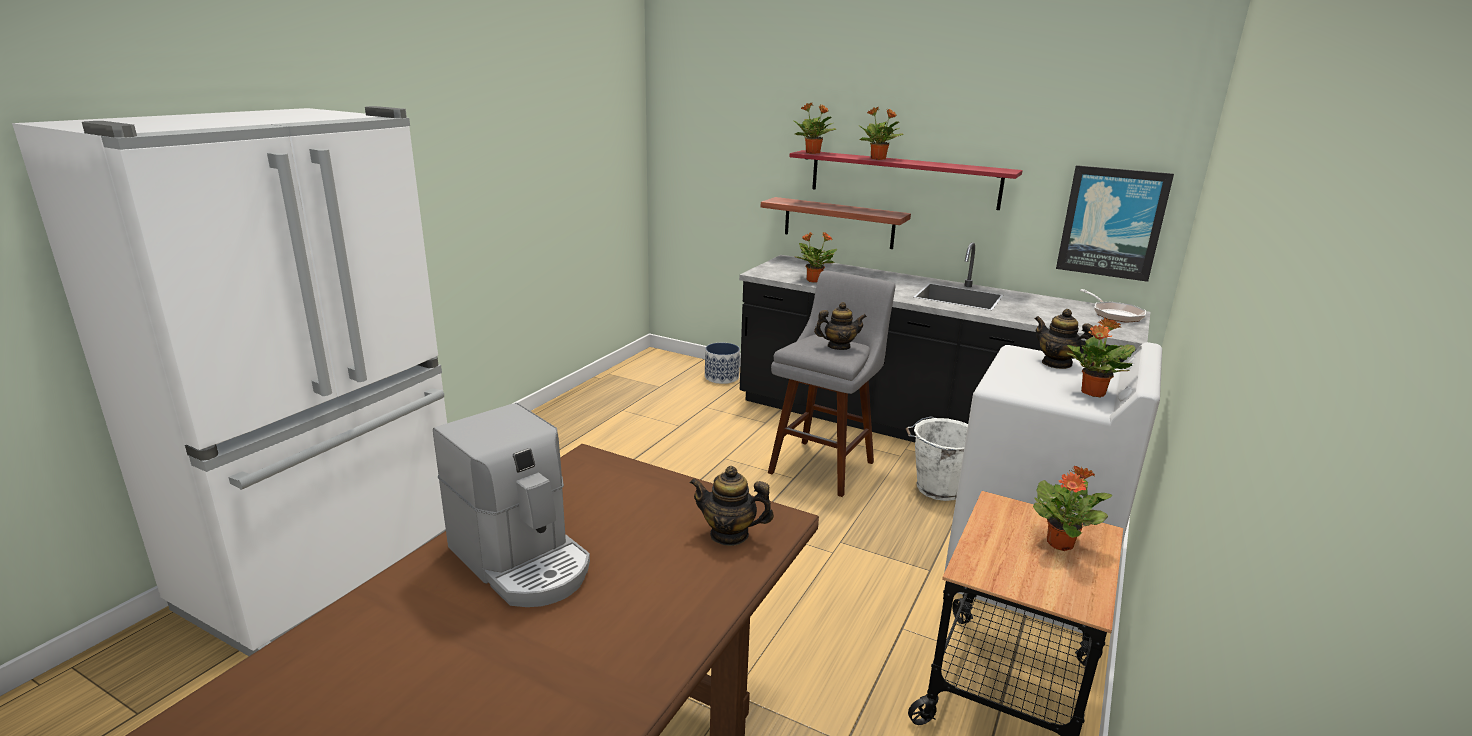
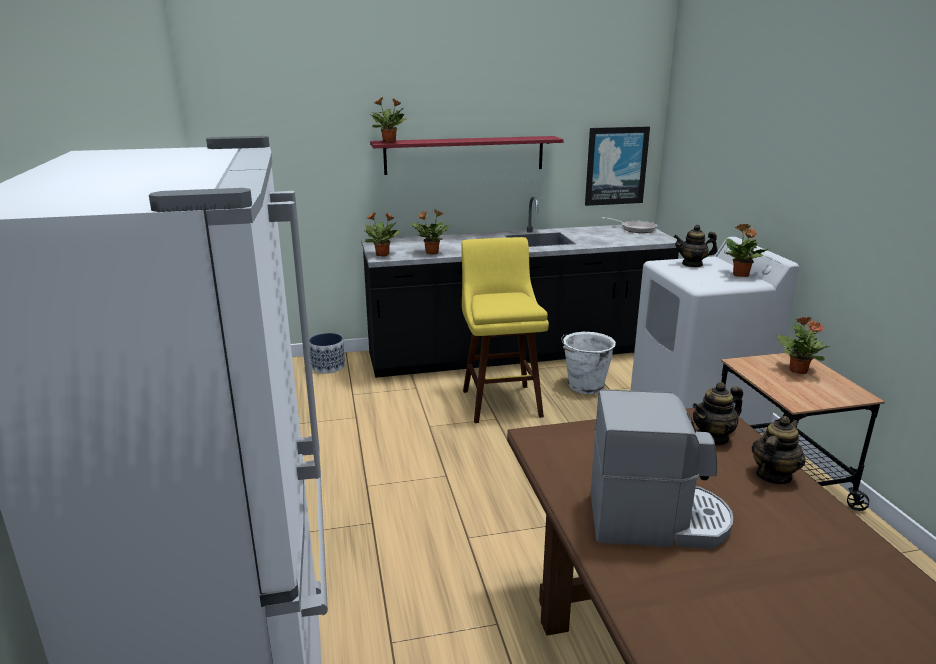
camera: 40 degrees left, 0 degrees up
(824, 464) = (500, 400): grey stool -> yellow stool
(838, 223) = (412, 201): shelf -> none
(838, 347) = (512, 298): teapot -> teapot (772, 475)
(878, 159) = (450, 140): potted plant -> potted plant (383, 255)

